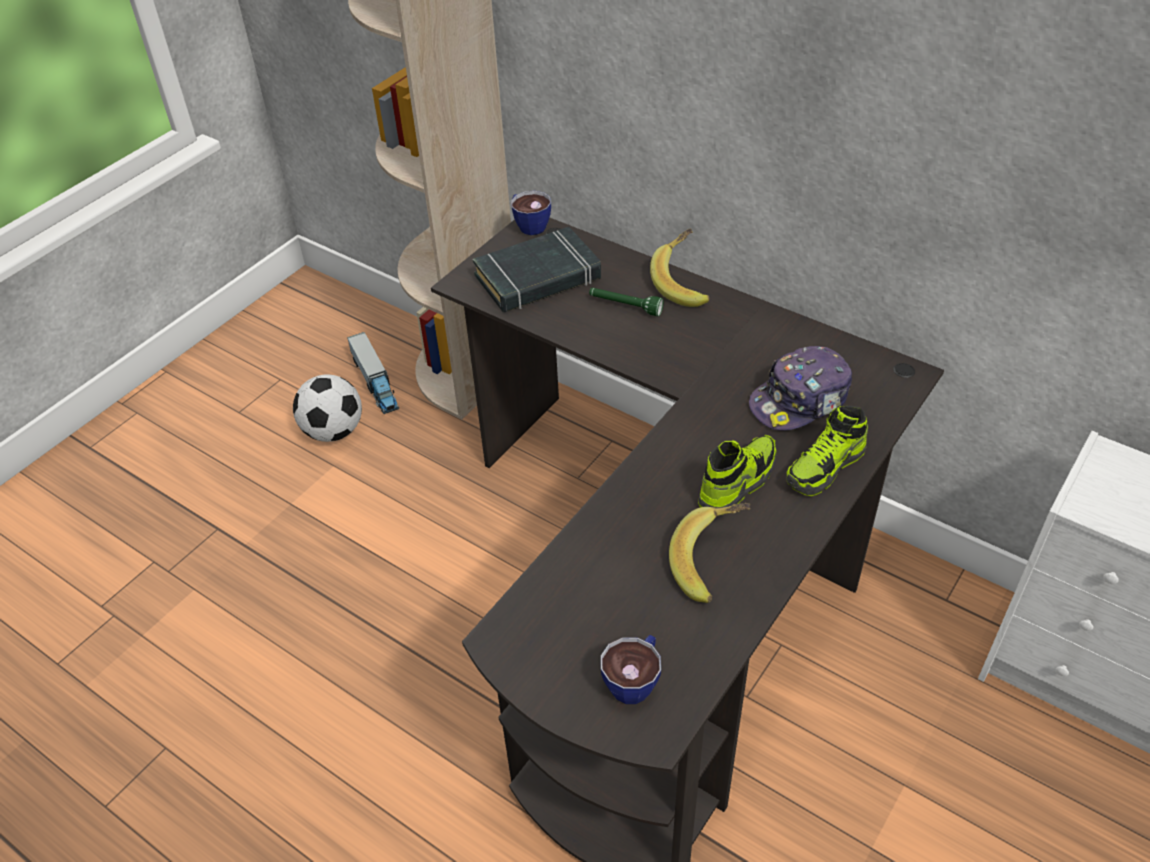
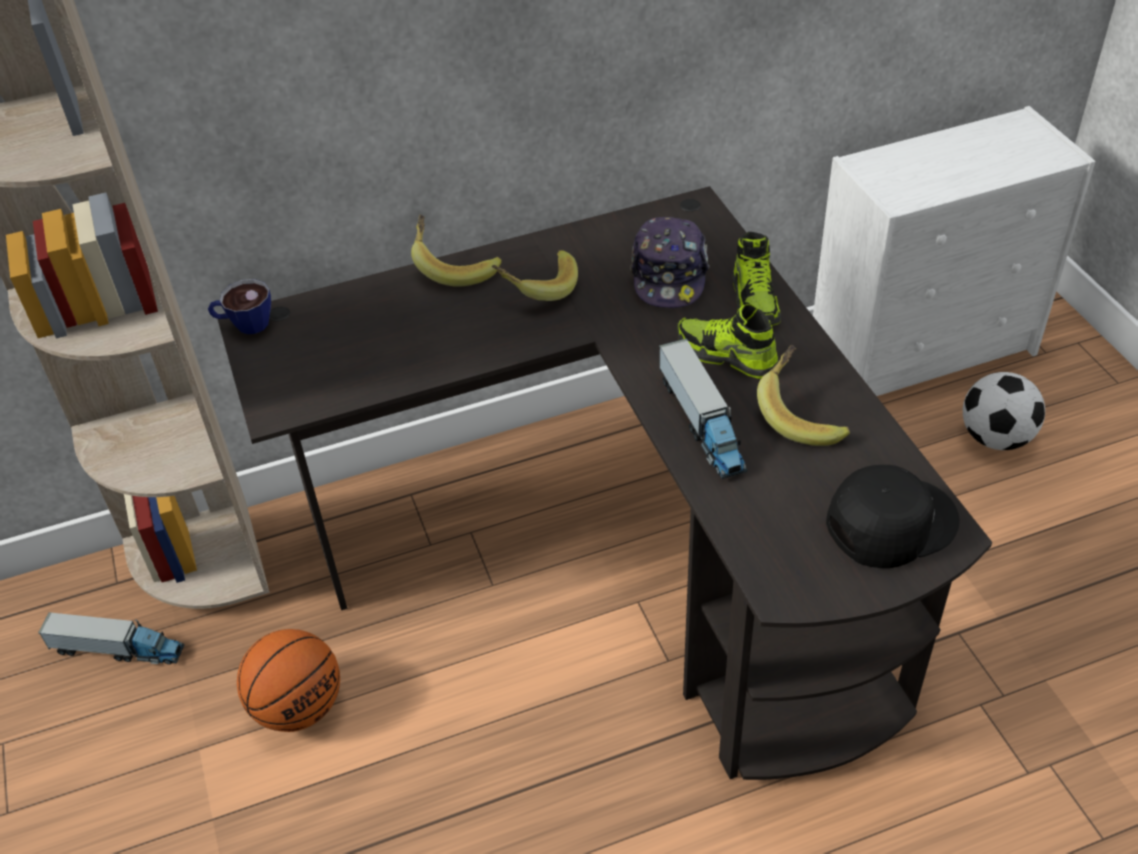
camera: 55 degrees left, 0 degrees up
(333, 431) = (147, 725): football -> football (995, 438)
(396, 492) = (298, 706): none -> basketball
(538, 278) = (333, 354): black book -> none
(625, 306) = (441, 317): green flashlight -> none
(635, 680) = (889, 521): cup -> black cap
(645, 504) = (702, 423): none -> toy truck
(706, 336) = (537, 287): none -> banana
(737, 482) = (726, 356): shoe -> shoe turned 45 degrees counterclockwise

